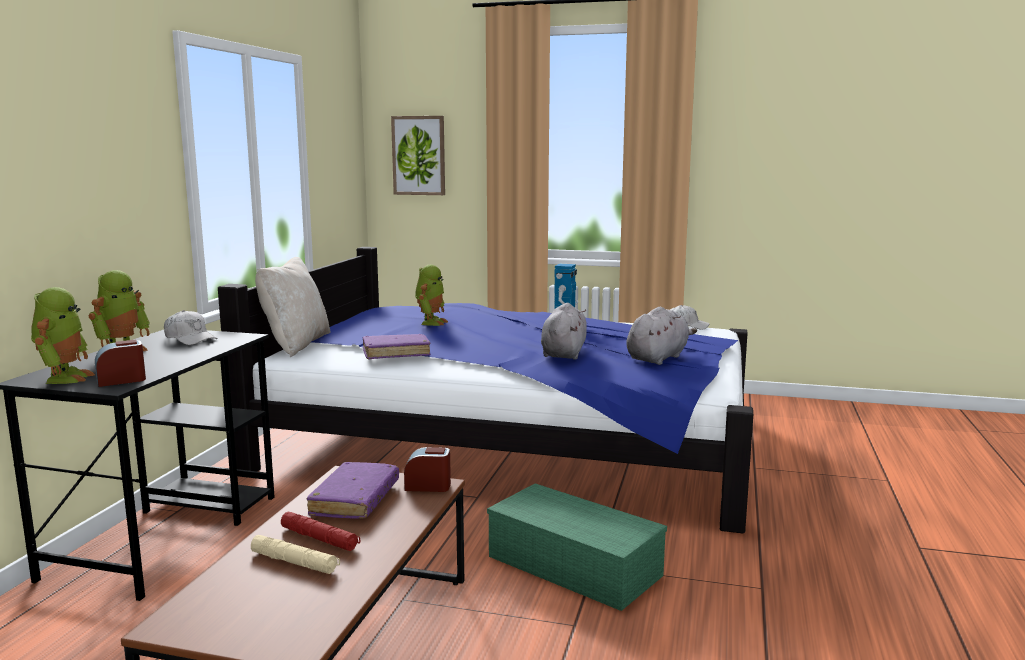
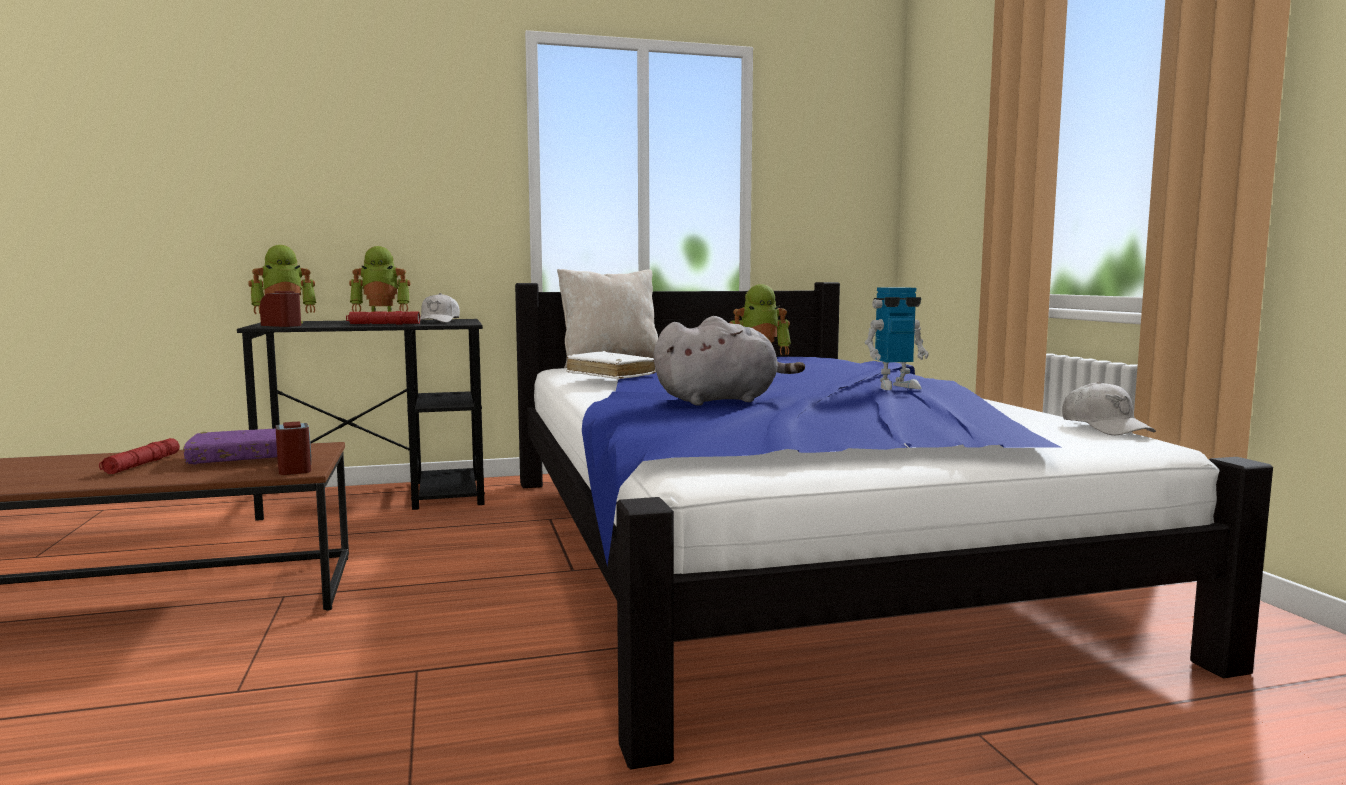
camera: 60 degrees right, 5 degrees down
(190, 354) = (383, 324): none -> red flashlight
(295, 562) = (86, 467): beige flashlight -> none
(396, 353) = (611, 375): purple book -> white book
(419, 155) = (942, 163): picture -> none
(577, 566) = (410, 660): green storage box -> none
(658, 358) = (795, 427): grey plush toy -> none

